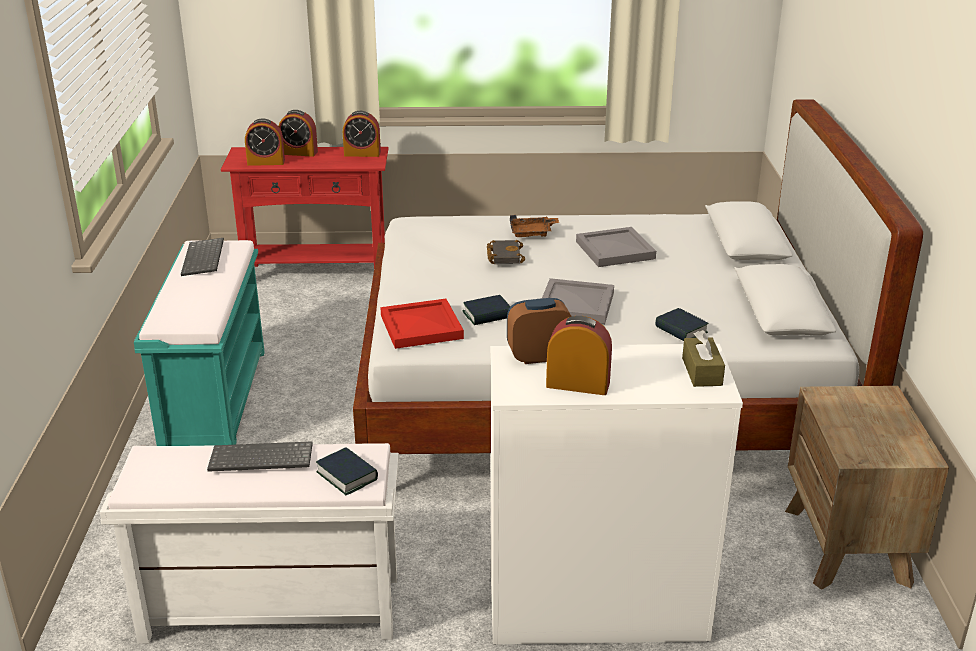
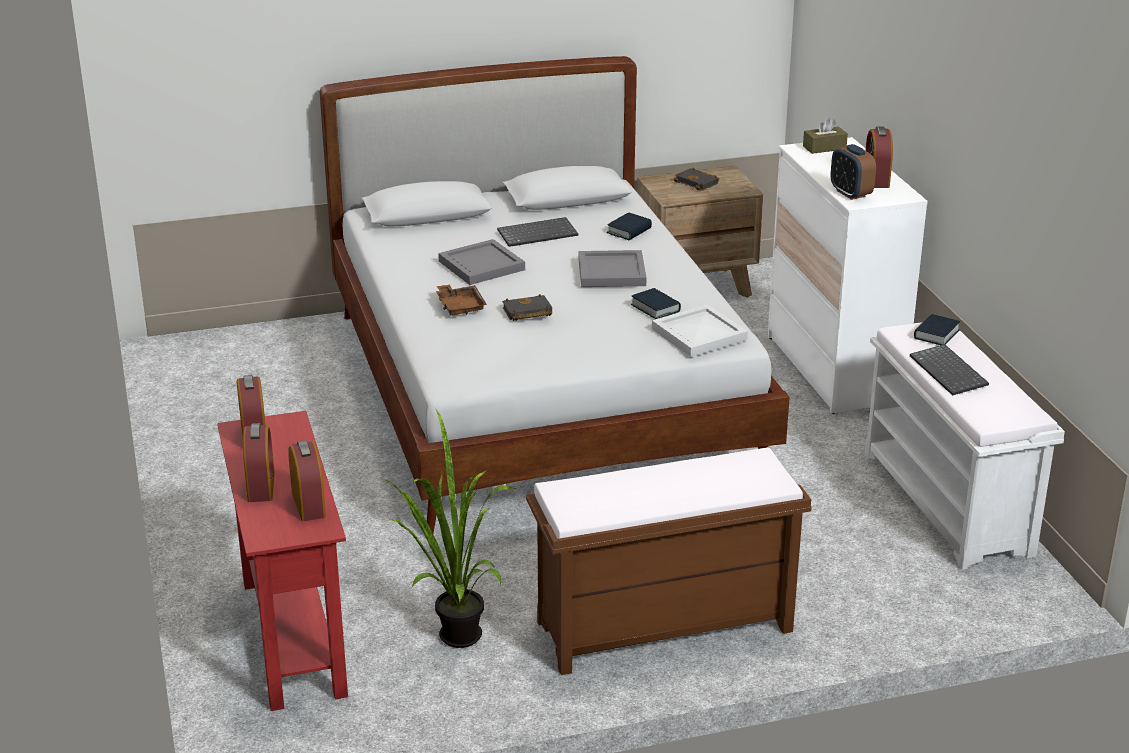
camera: 105 degrees left, 0 degrees up
(204, 259) = (607, 499): keyboard -> keyboard (538, 233)
(215, 400) = (662, 628): turquoise bench -> brown bench
(269, 320) = (451, 640): none -> potted plant
(422, 327) = (699, 333): red tray -> white tray
(877, 424) = (698, 183): none -> black book

